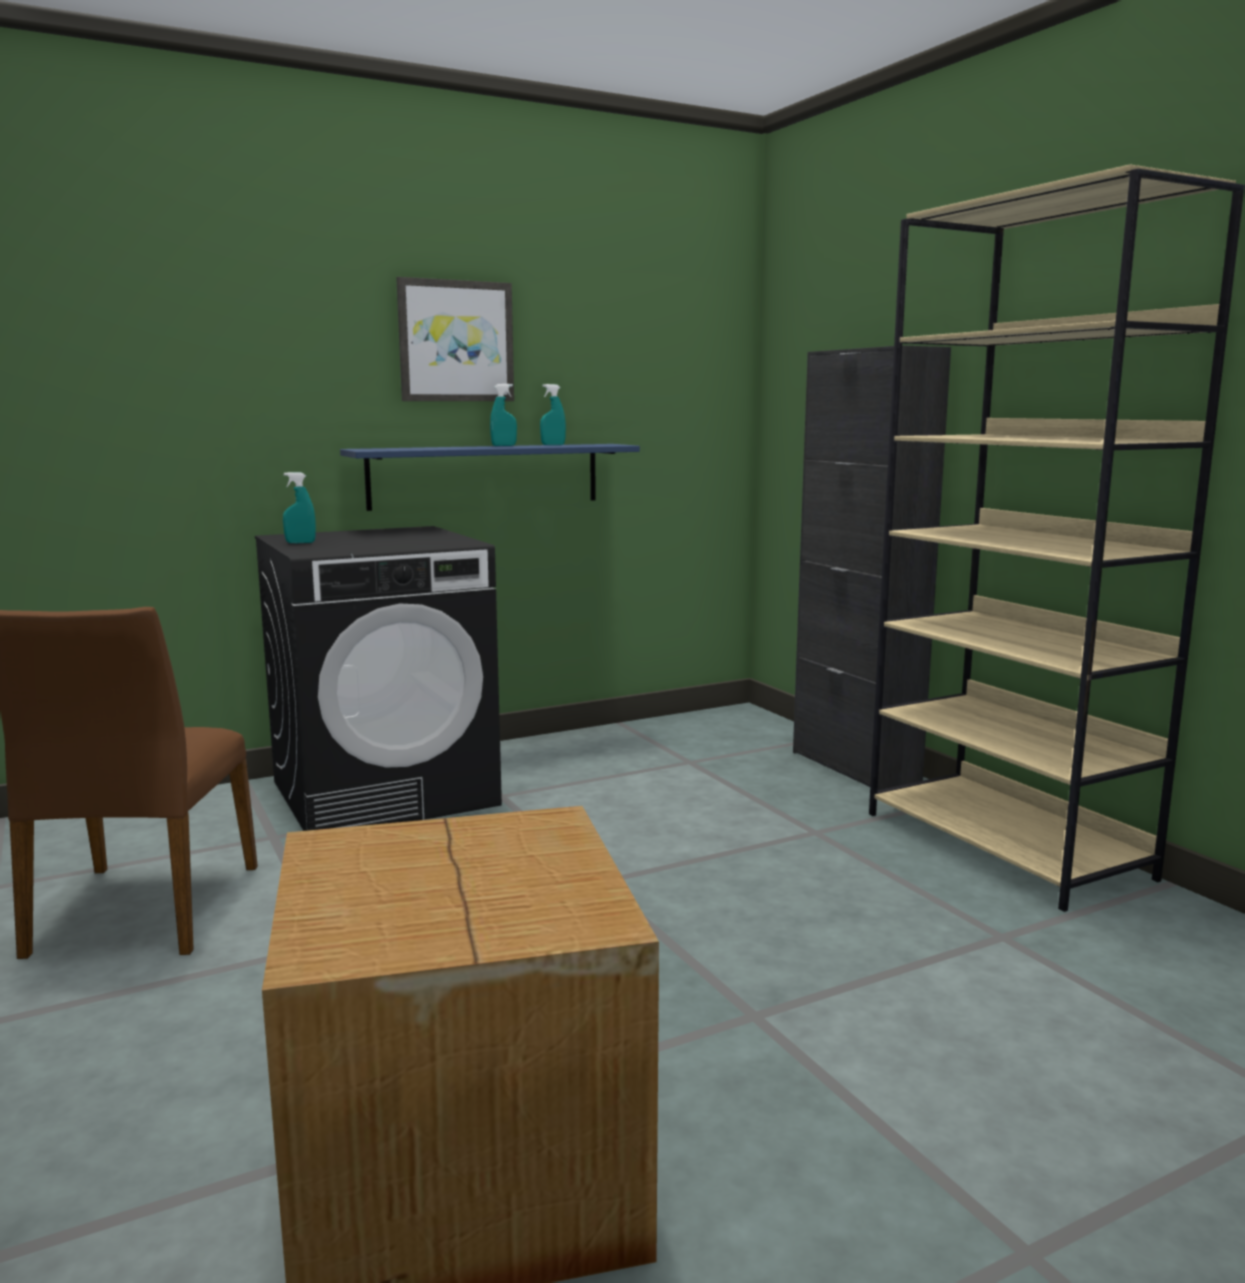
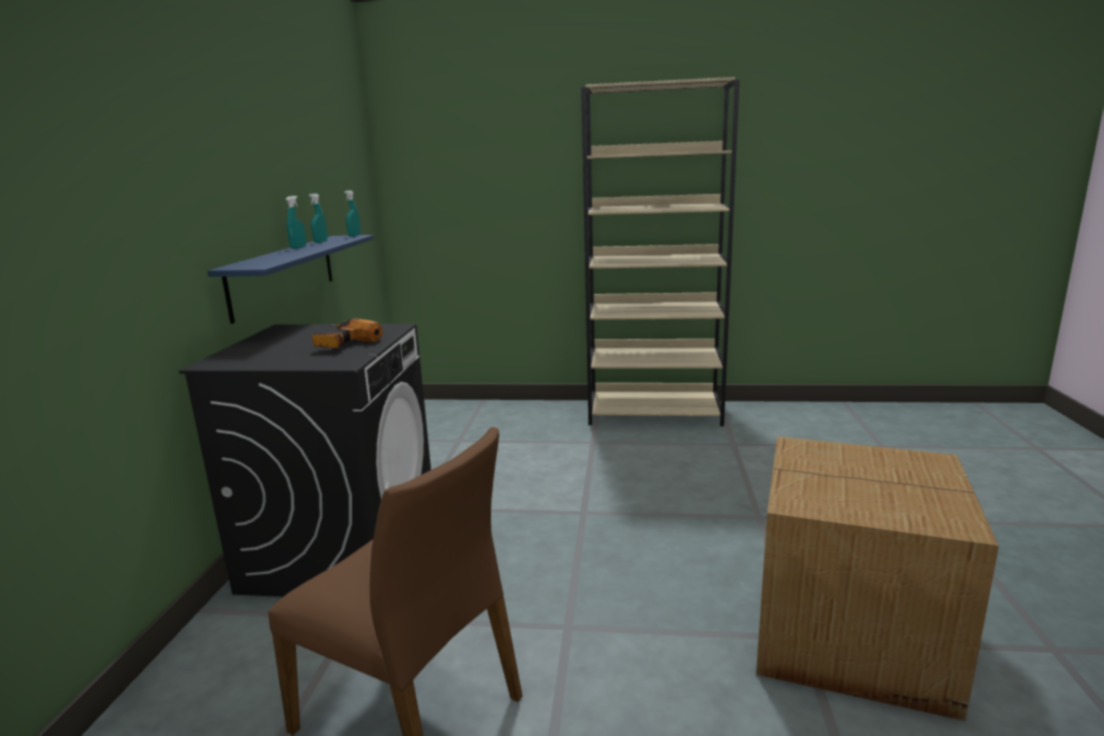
camera: 55 degrees left, 5 degrees up
(300, 543) = (274, 361): turquoise spray bottle -> turquoise spray bottle (354, 236)
(383, 543) = (342, 343): none -> power drill
(456, 341) = (253, 161): picture -> none
(855, 766) = (530, 408): black cabinet -> none

